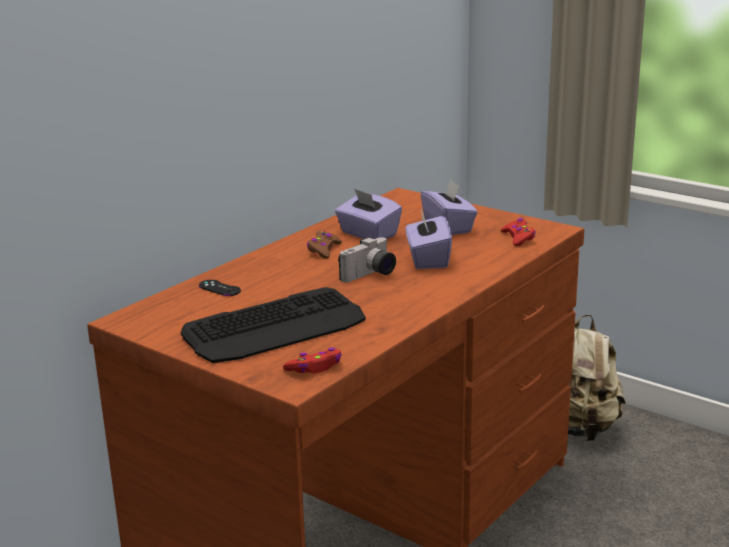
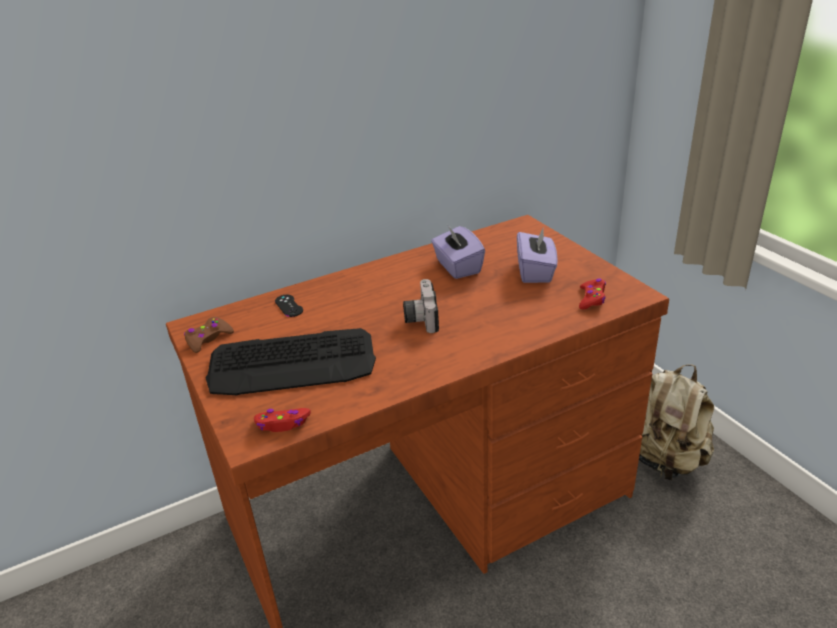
camera: 25 degrees right, 10 degrees up
(323, 250) = (405, 278): brown game controller -> brown game controller (208, 339)
(370, 275) = (420, 318): camera -> camera turned 105 degrees clockwise
(427, 259) = (485, 309): purple tissue box -> none

